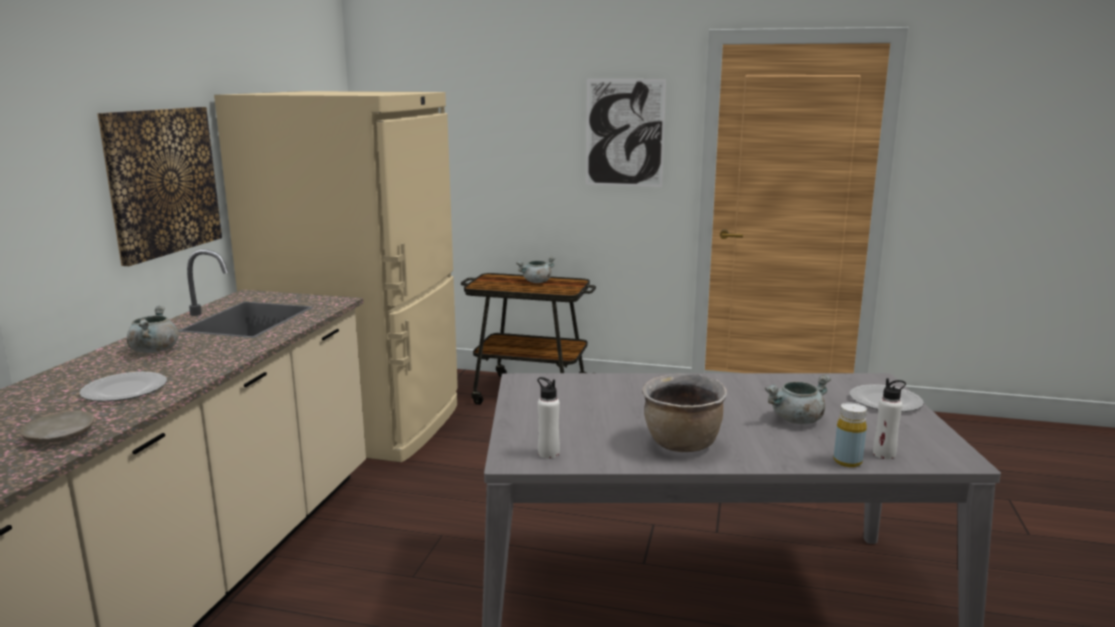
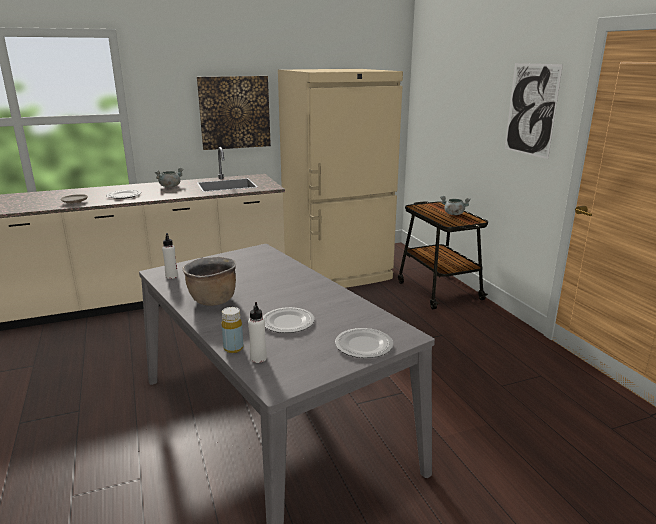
camera: 55 degrees right, 5 degrees up
(796, 420) = (287, 322): grey cooking pot -> plate

